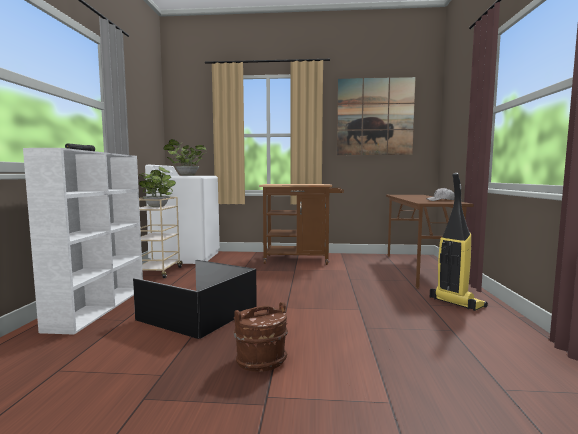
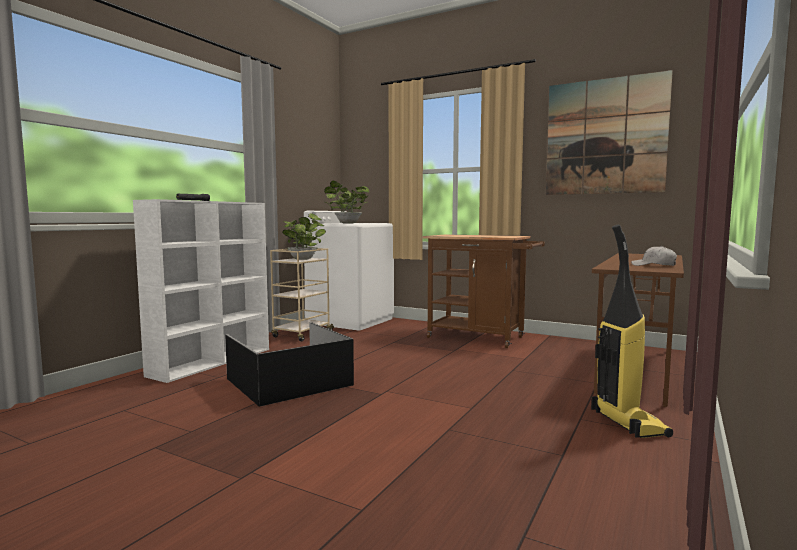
camera: 25 degrees right, 0 degrees up
(261, 360) = (289, 438): brown bucket -> none

